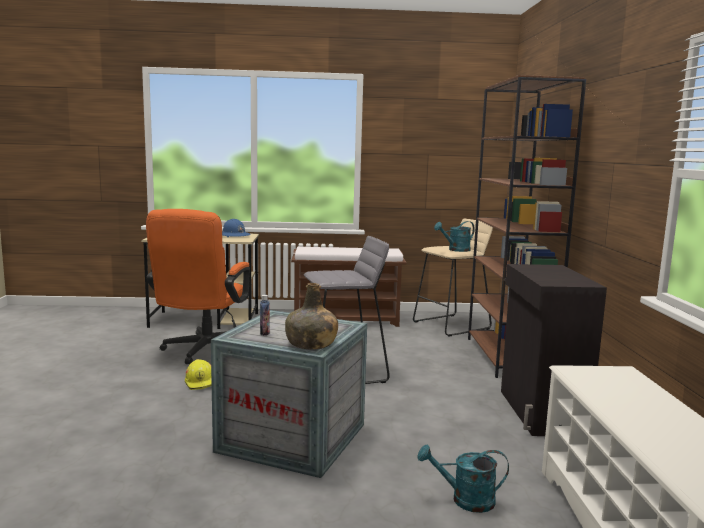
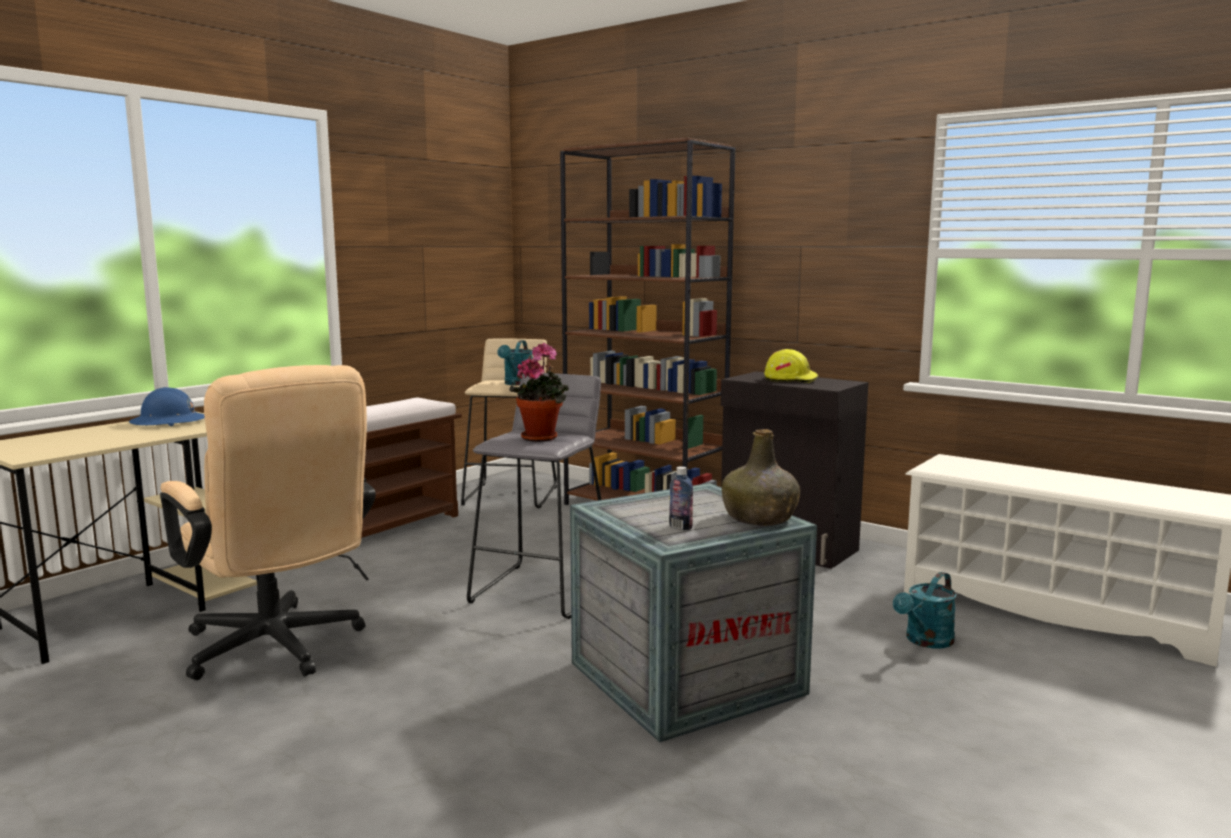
camera: 50 degrees left, 0 degrees up
(201, 382) = (404, 685): yellow hard hat -> yellow hard hat (790, 379)
(202, 352) = (278, 650): orange office chair -> beige office chair
(341, 275) = (542, 437): none -> potted plant

